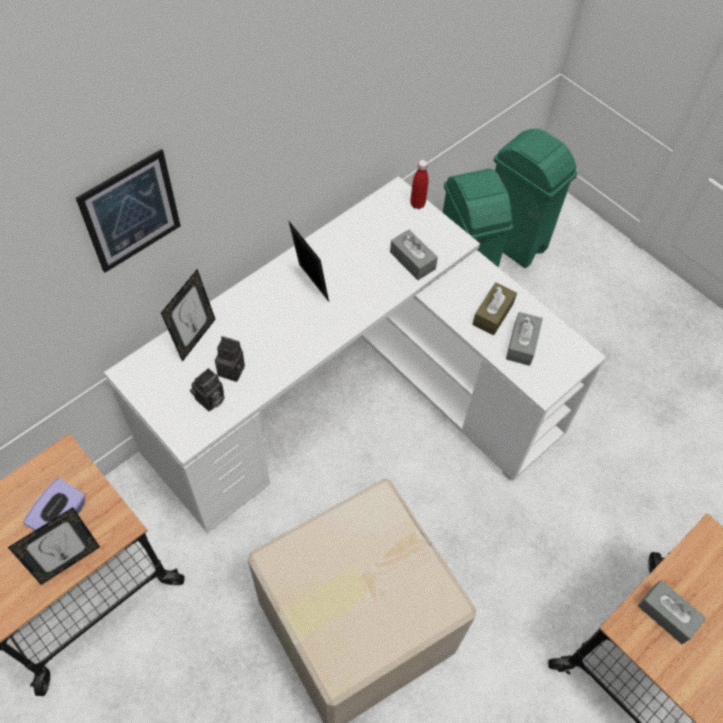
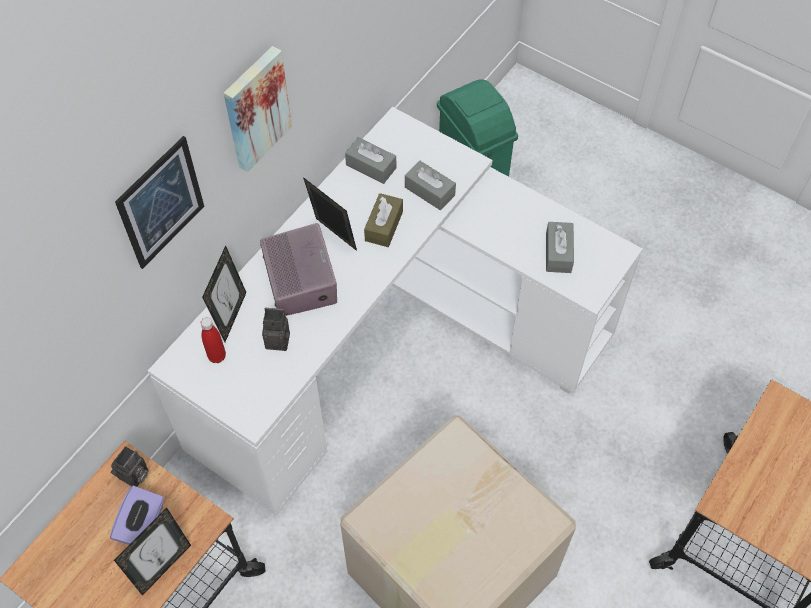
camera: 10 degrees left, 0 degrees up
(210, 401) = (265, 375): camera -> camera (134, 476)
(247, 141) = (255, 108): none -> picture
(269, 318) = (300, 280): none -> radio
(417, 204) = (419, 132): red bottle -> red bottle (217, 356)
(493, 314) = (522, 229): brown tissue box -> brown tissue box (384, 226)
(513, 243) = (514, 148): green trash can -> none
(667, 615) = (755, 483): grey tissue box -> grey tissue box (371, 166)

